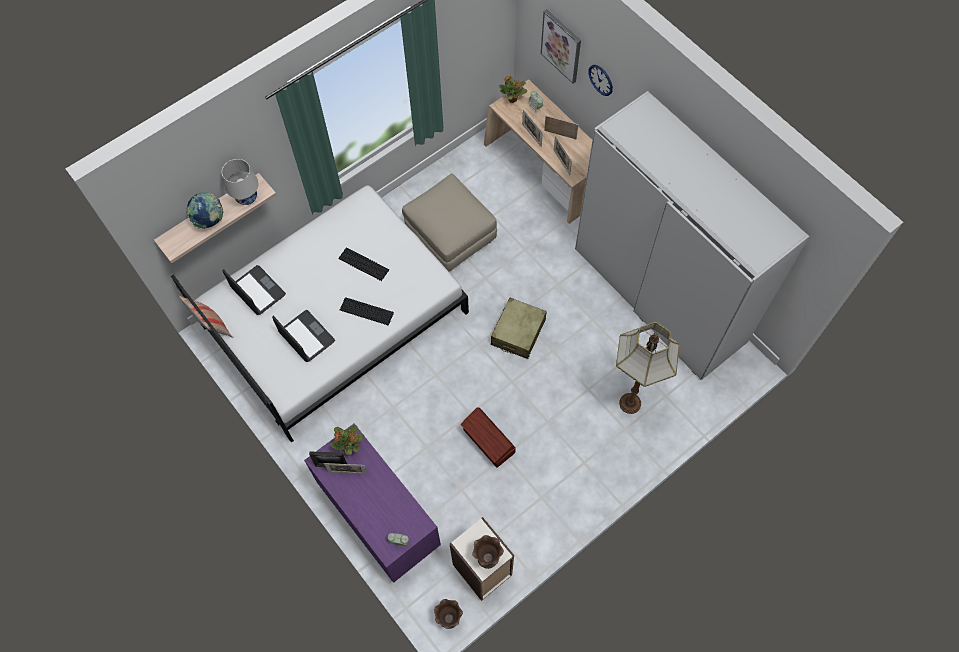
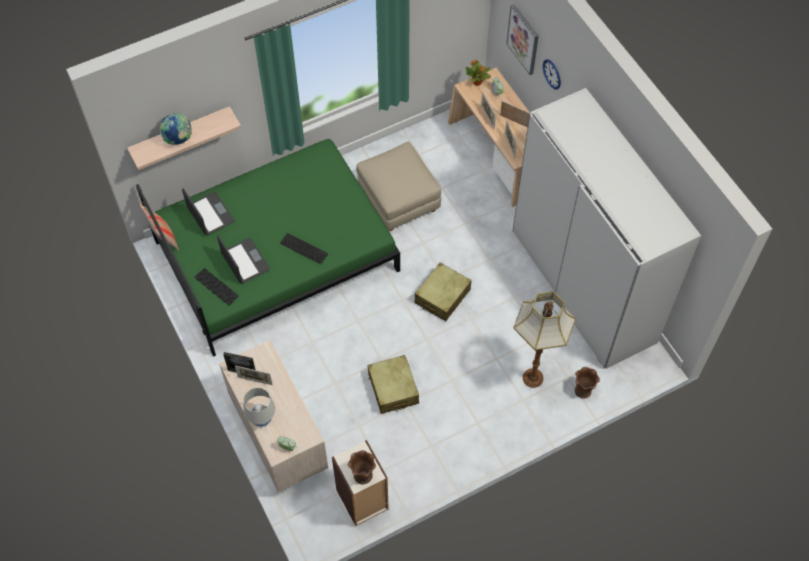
camera: 10 degrees right, 5 degrees down
(246, 198) = (214, 125): white table lamp -> white table lamp (261, 418)
(333, 318) = (275, 254): white bed -> green bed
(350, 446) = (262, 359): potted plant -> none
(363, 264) = (310, 207): keyboard -> keyboard (216, 286)
(379, 516) = (278, 435): purple dresser -> beige dresser
(449, 619) = (322, 536): brown vase -> brown vase (583, 391)
(488, 442) = (393, 389): brown storage box -> beige suitcase

